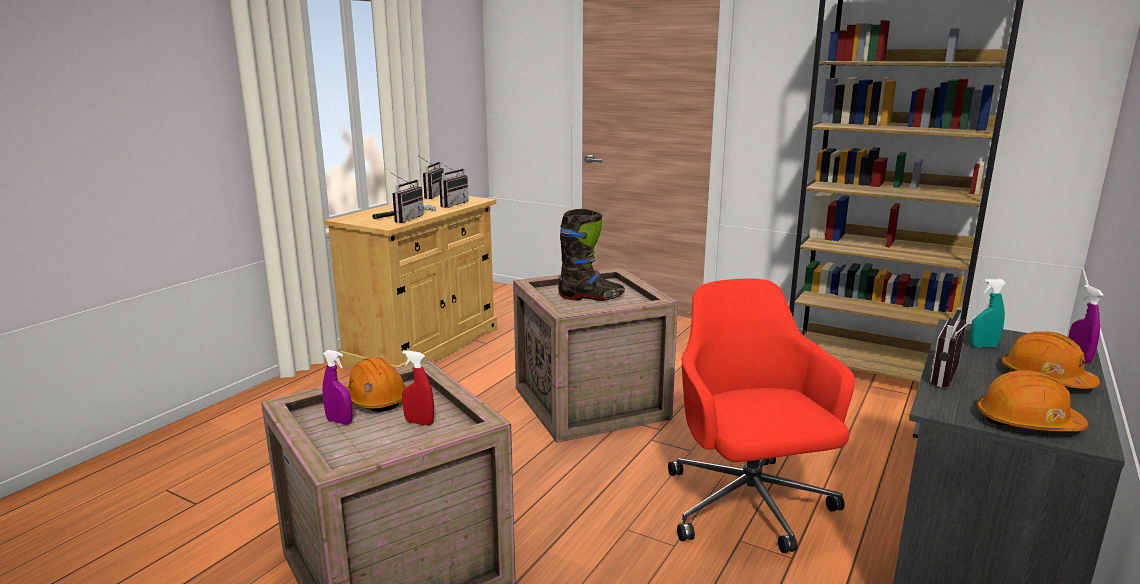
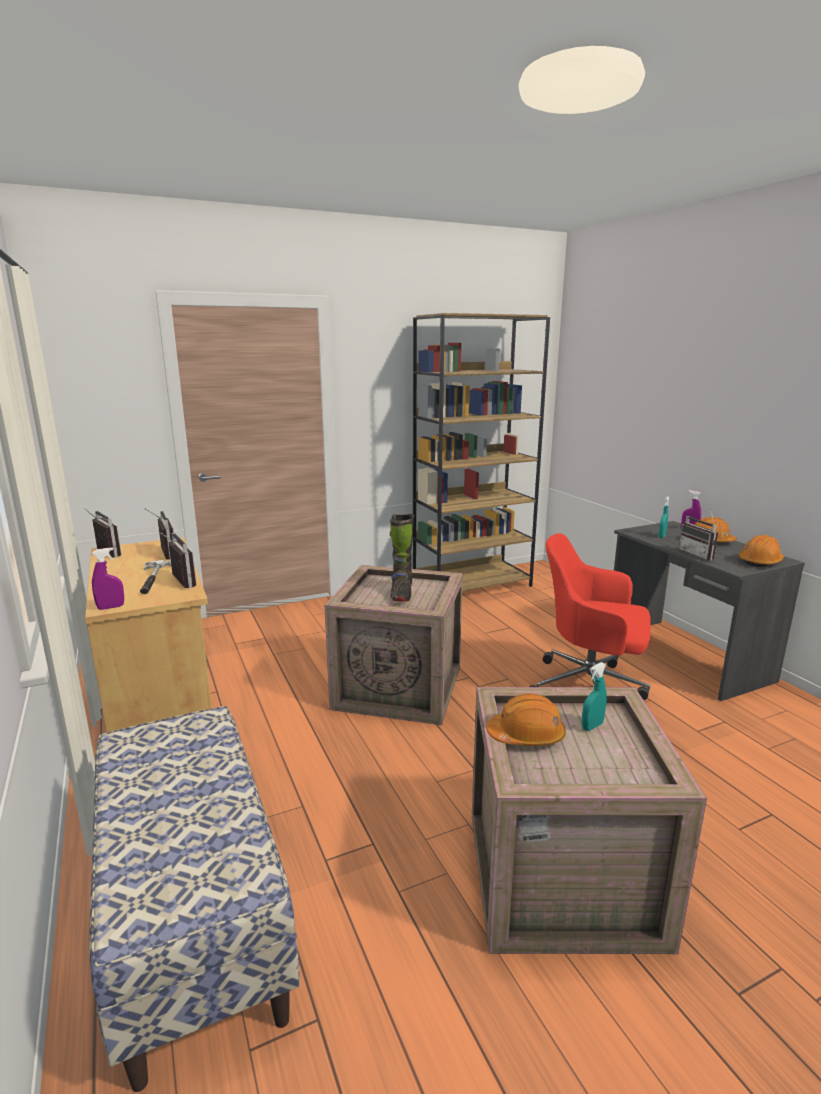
camera: 55 degrees left, 0 degrees up
(255, 431) = (193, 916): none -> bench
(339, 421) = (561, 765): purple spray bottle -> purple spray bottle (111, 607)
(419, 422) = (592, 726): red spray bottle -> turquoise spray bottle
(591, 297) = (401, 594): black boot -> black boot turned 150 degrees clockwise

